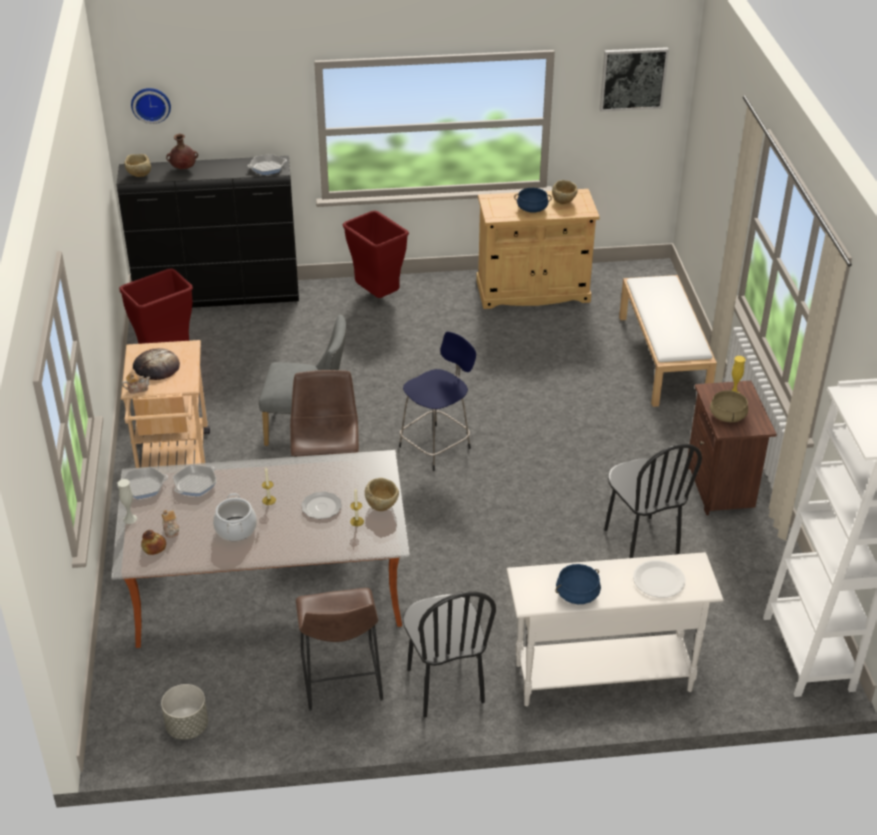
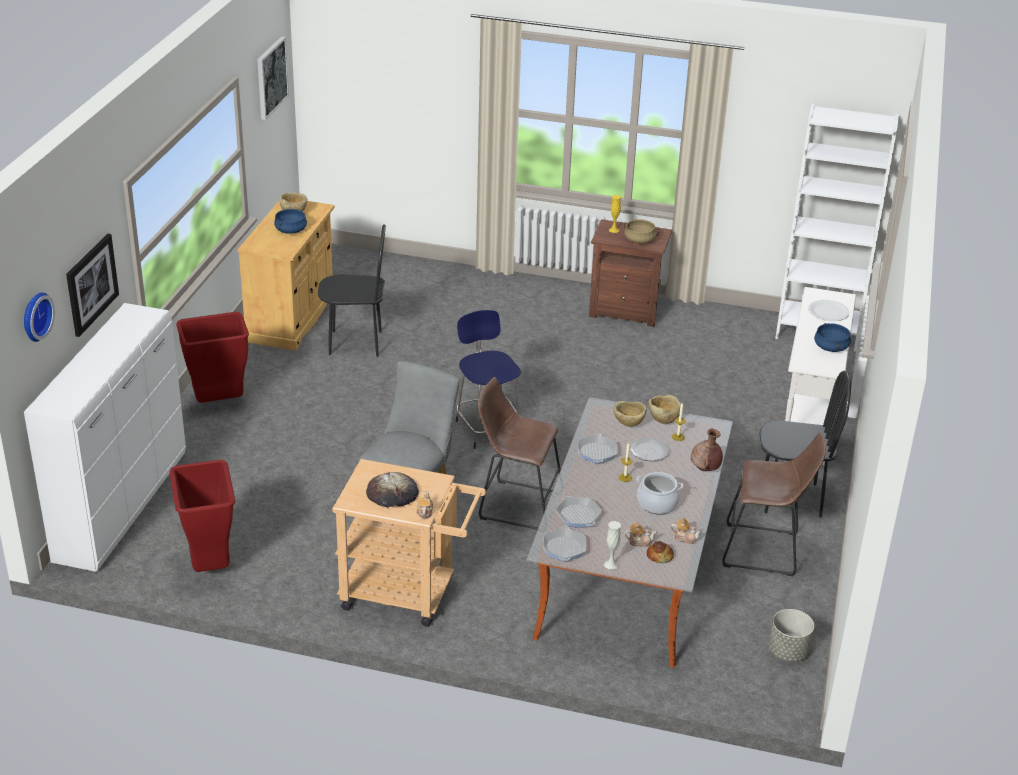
camera: 70 degrees left, 5 degrees down
(139, 175) = (68, 401): beige bowl -> beige bowl (628, 424)
(183, 169) = (84, 370): brown vase -> brown vase (705, 469)
(189, 558) = (685, 538): none -> teapot
(219, 297) = (124, 506): black dresser -> white dresser
(241, 118) = (91, 284): none -> picture
(267, 167) = (138, 319): frying pan -> frying pan (597, 452)
(640, 541) = (669, 363): black chair -> black chair (355, 343)
(663, 358) = (446, 285): white bench -> none

